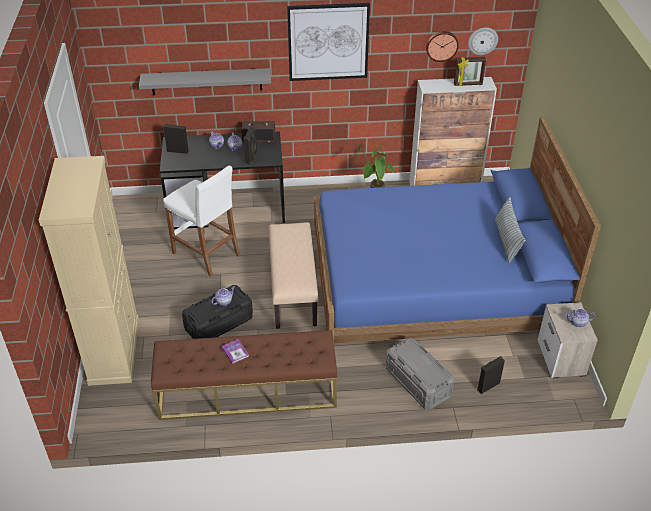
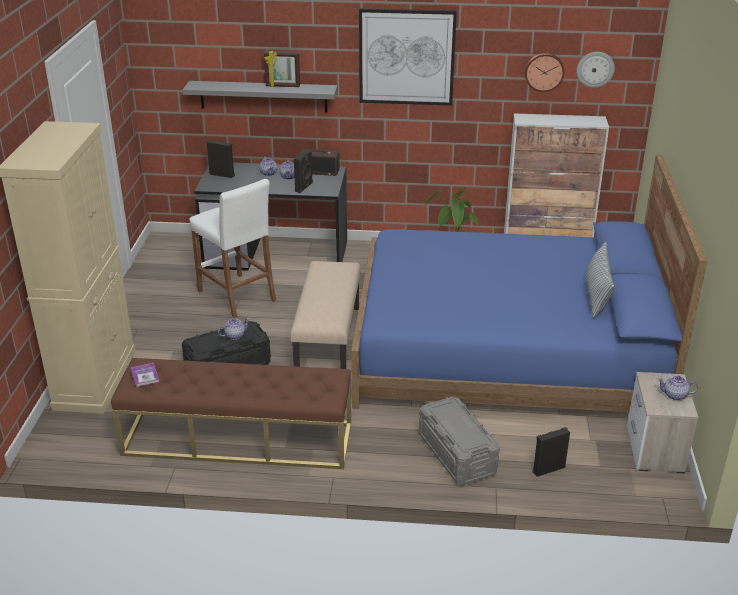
camera: 10 degrees right, 10 degrees down
(235, 352) = (223, 378): book -> book (144, 376)
(468, 84) = (574, 121): picture frame -> picture frame (282, 86)

